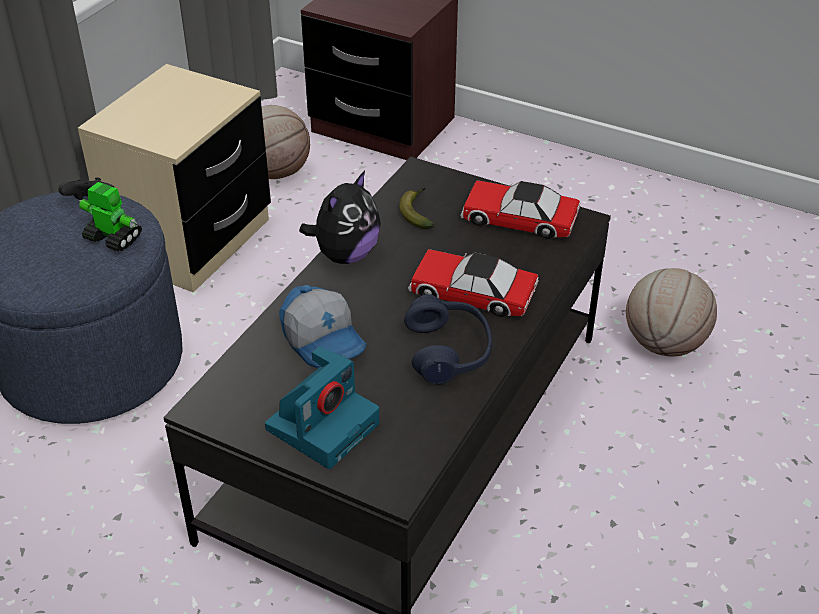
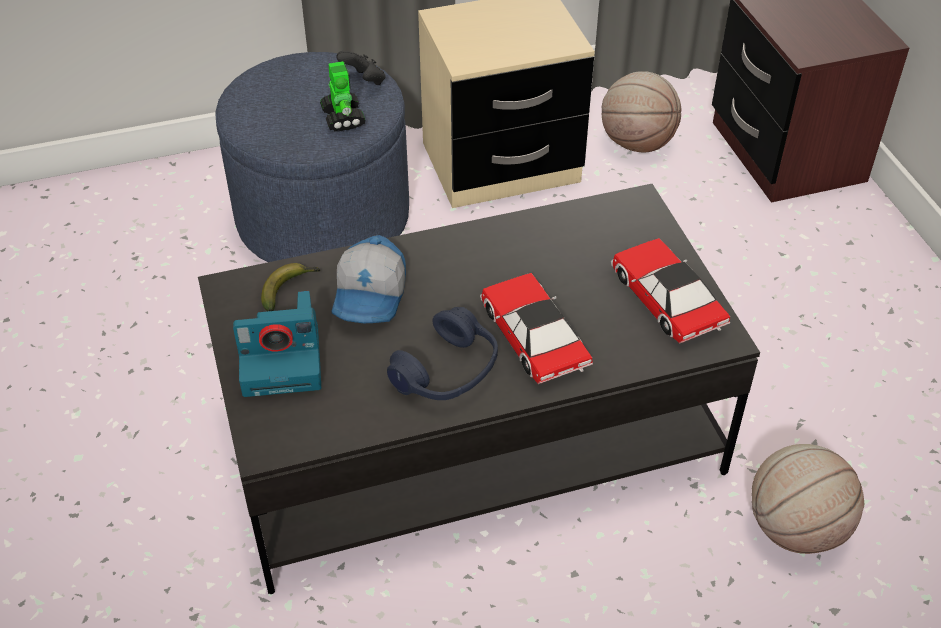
camera: 45 degrees right, 5 degrees up
(345, 255) = (480, 237): plush toy -> none
(417, 212) = (587, 237): banana -> banana (289, 289)

